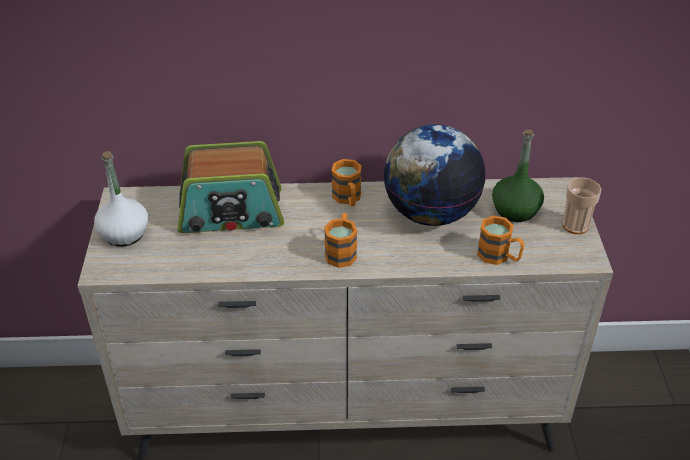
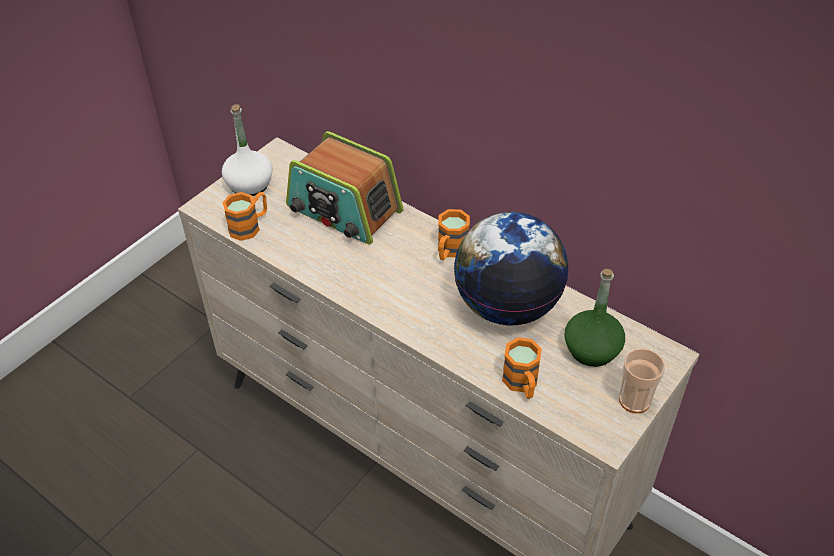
camera: 40 degrees right, 5 degrees up
(341, 251) = (391, 295): orange mug -> orange mug (249, 226)

